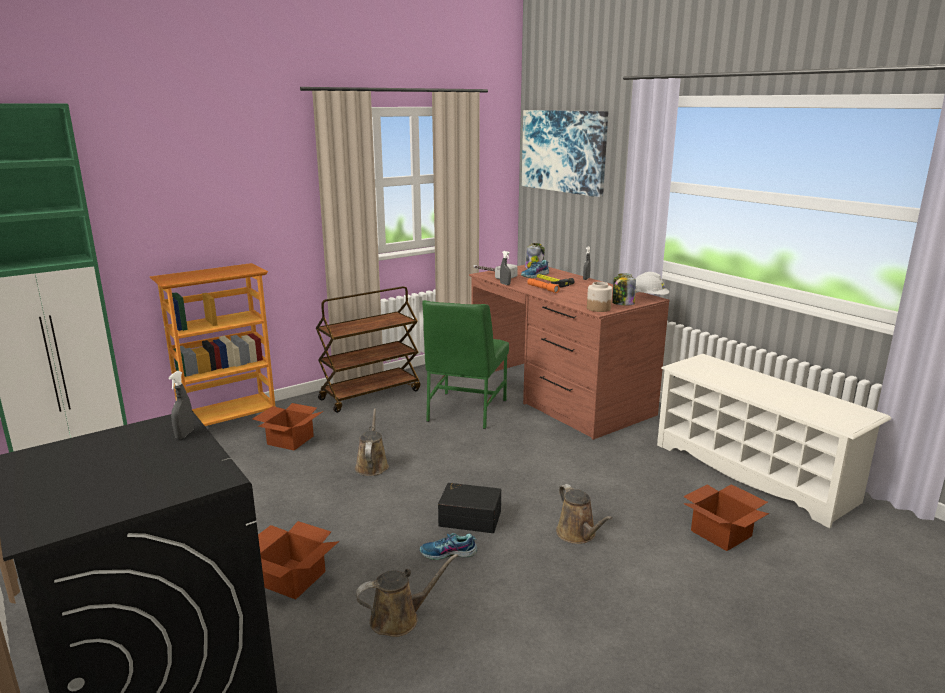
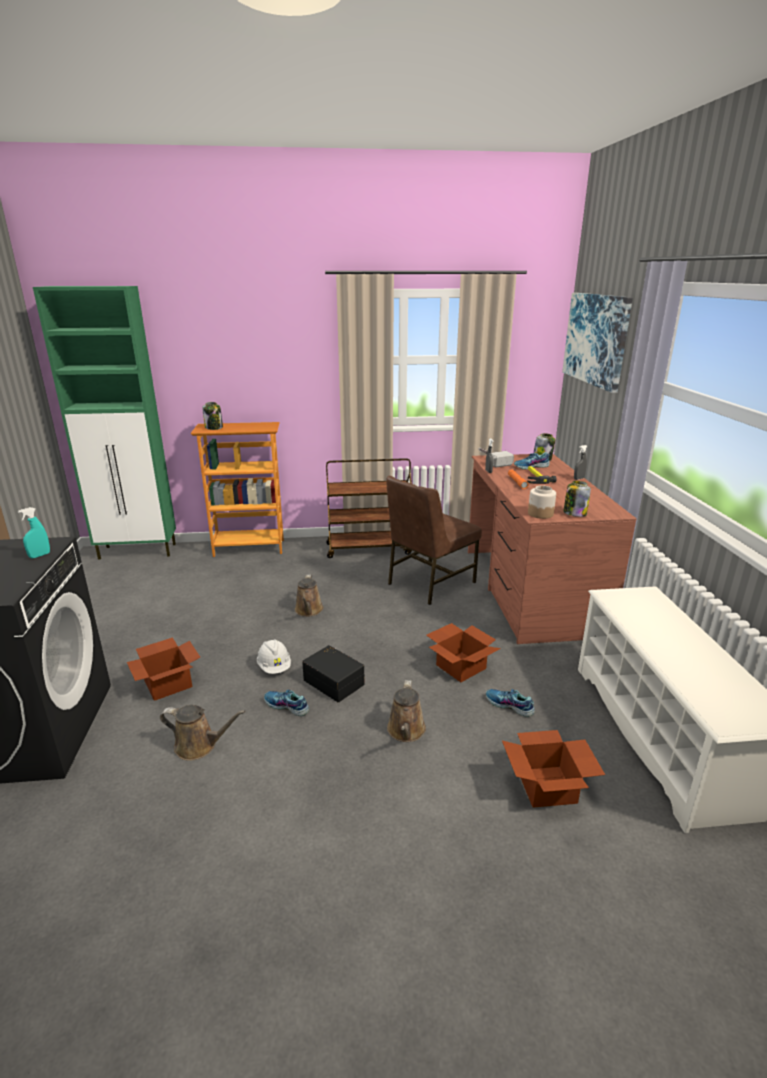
camera: 30 degrees right, 5 degrees up
(181, 277) = (214, 428): none -> jar
(184, 434) = (39, 555): grey spray bottle -> turquoise spray bottle
(290, 440) = (275, 572): cardboard box -> cardboard box (460, 666)
(372, 465) = (308, 611): brown watering can -> brown watering can turned 150 degrees clockwise
(465, 411) = (429, 583): green chair -> brown chair
(636, 487) = (509, 706): none -> shoe
(649, 297) = (615, 511): white hard hat -> white hard hat (274, 667)

